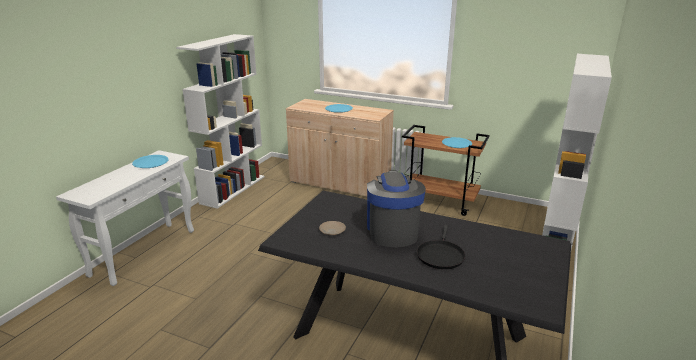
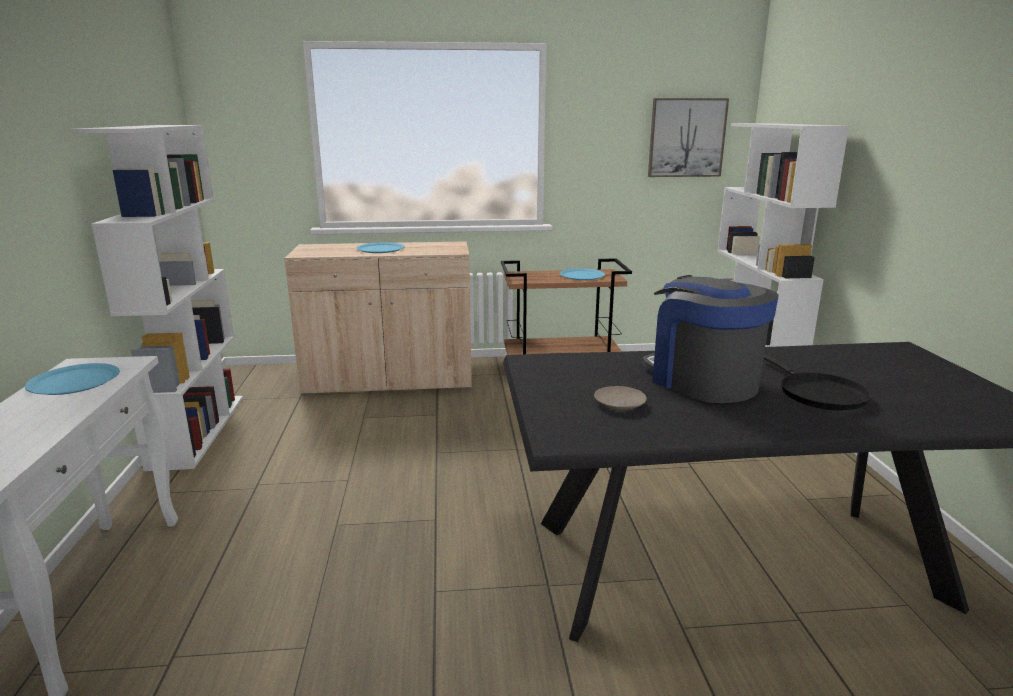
camera: 30 degrees left, 5 degrees down
(555, 57) = (686, 138): none -> picture

